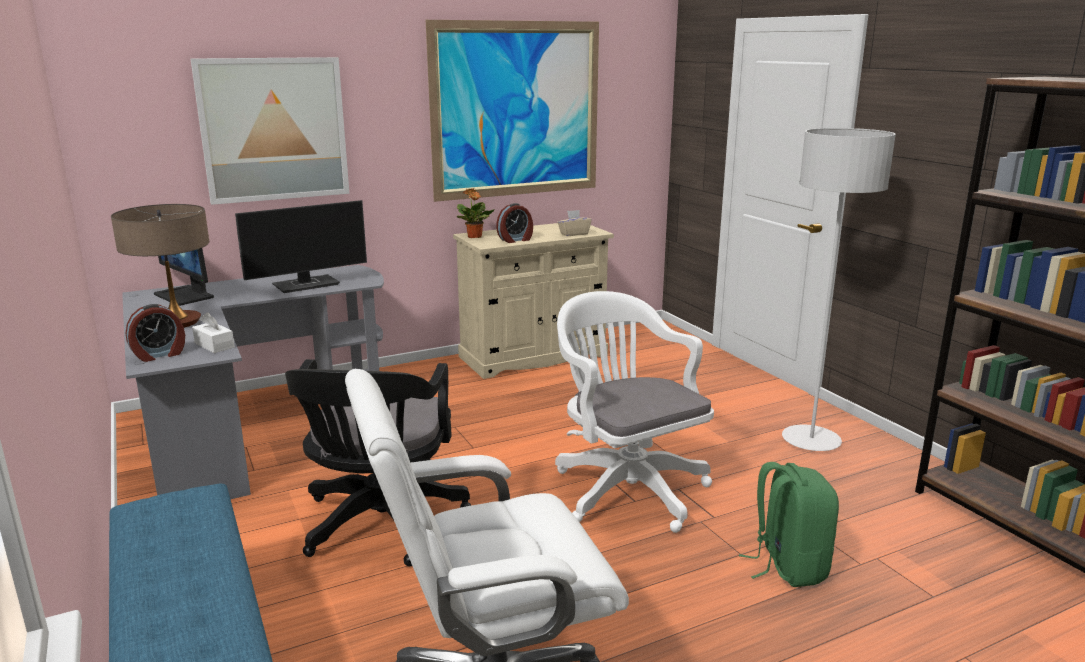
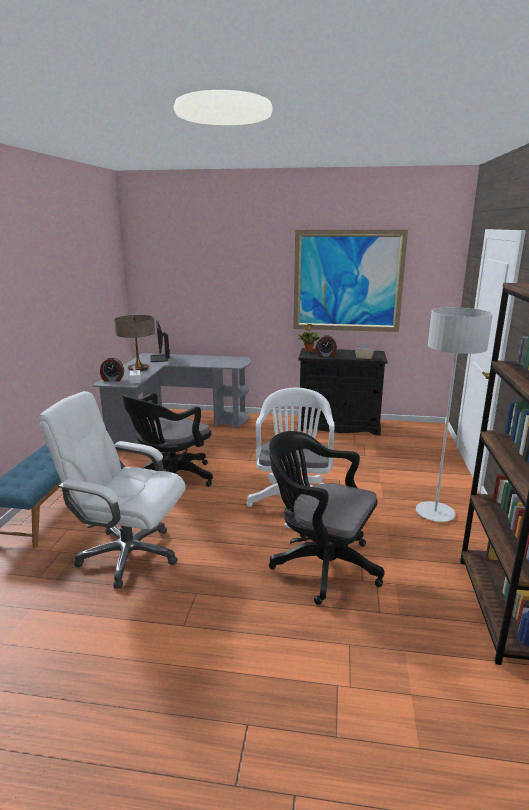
camera: 35 degrees right, 0 degrees up
(274, 129) = (213, 284): picture -> none
(307, 284) = (211, 362): monitor -> none
(533, 356) = (338, 425): beige cabinet -> black cabinet
(787, 566) = (320, 564): green backpack -> black office chair

